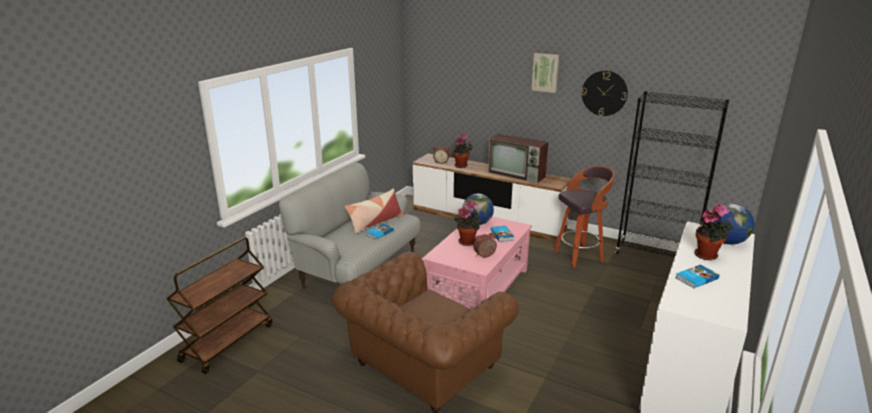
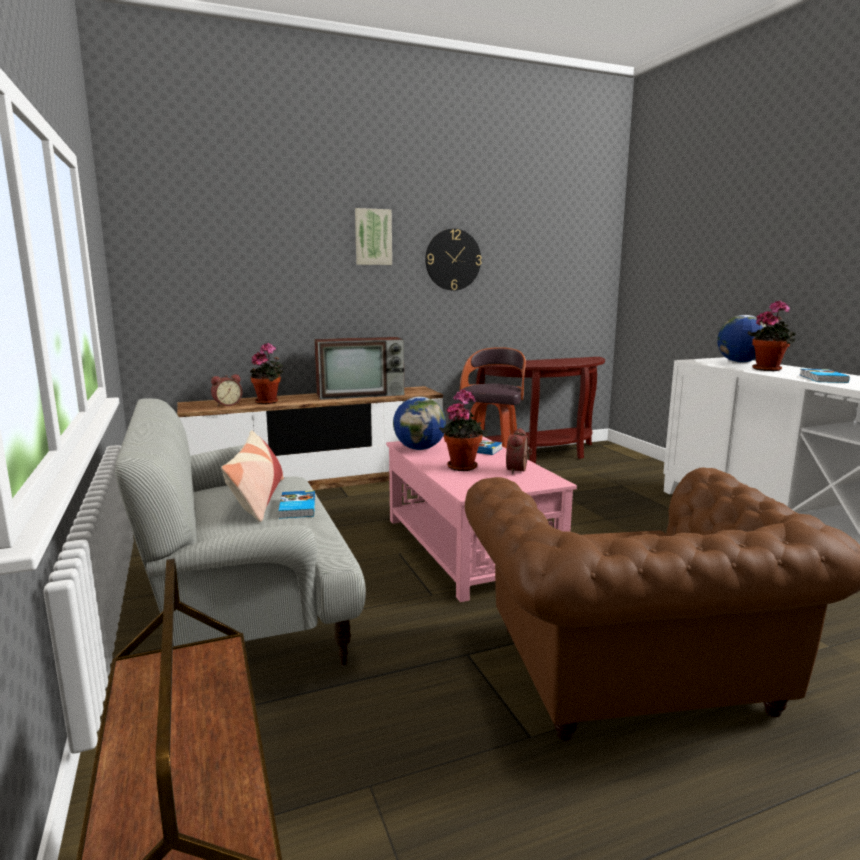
camera: 50 degrees left, 10 degrees down
(655, 256) = (544, 455): black bookcase -> brown console table

